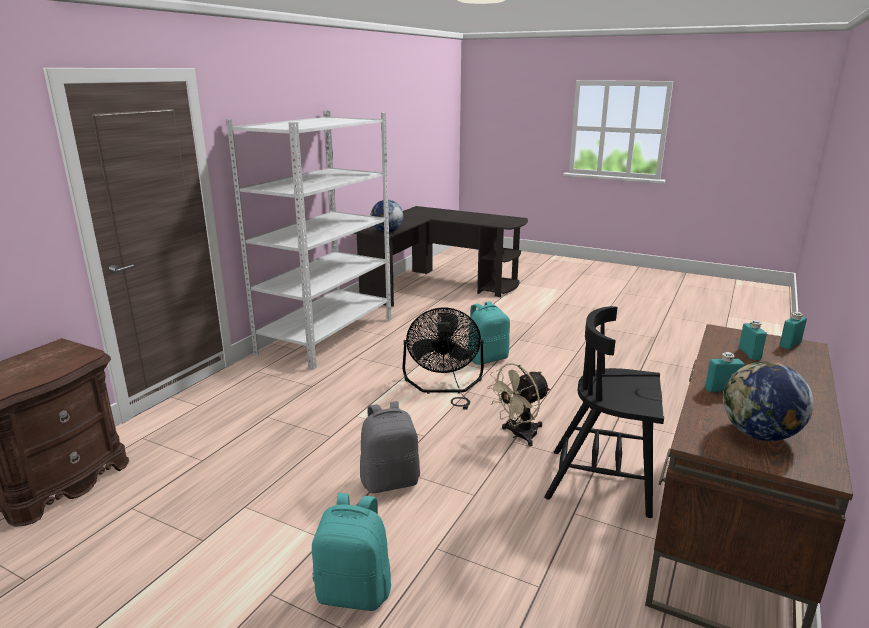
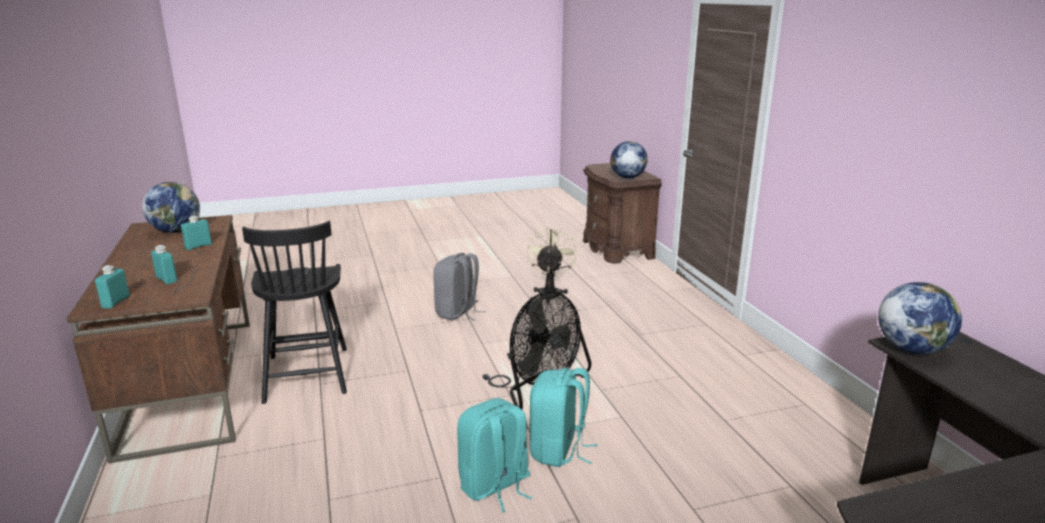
camera: 135 degrees right, 0 degrees up
(69, 354) = (627, 177): none -> globe
(327, 335) = (769, 384): white bookcase -> none
(355, 592) = (405, 278): turquoise backpack -> turquoise backpack (495, 486)
(519, 435) = (408, 377): beige fan -> beige fan (550, 293)
(602, 482) = (307, 372): black chair -> black chair turned 105 degrees clockwise

